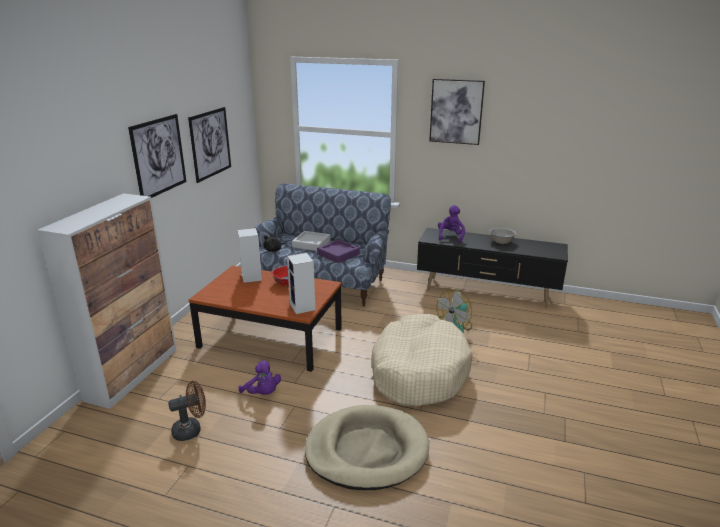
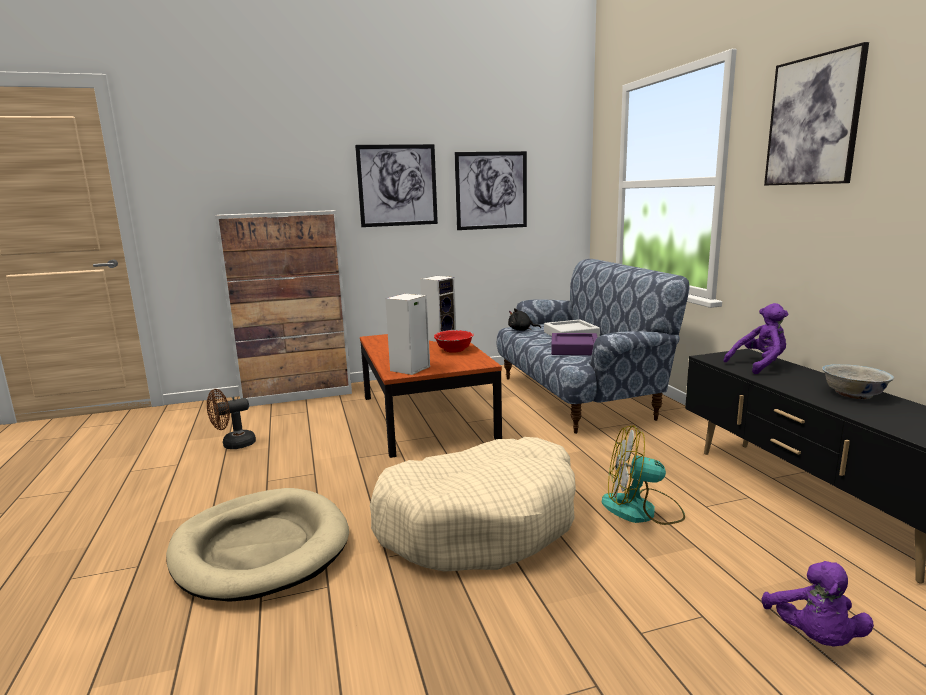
camera: 55 degrees right, 10 degrees down
(191, 430) = (233, 445): brown fan -> brown fan turned 120 degrees clockwise
(262, 393) = (321, 450): purple plush toy -> purple plush toy (813, 637)

